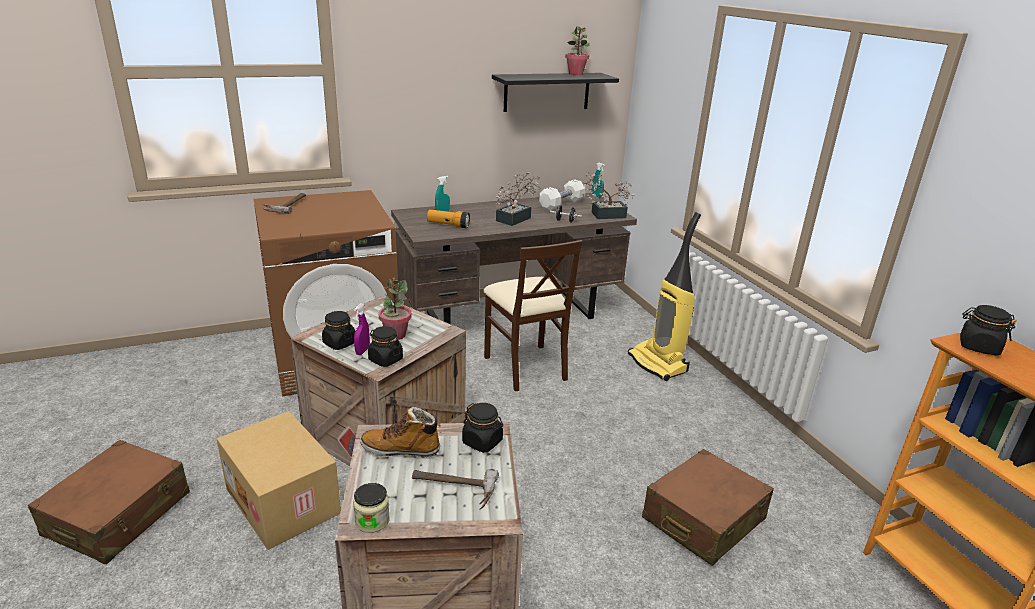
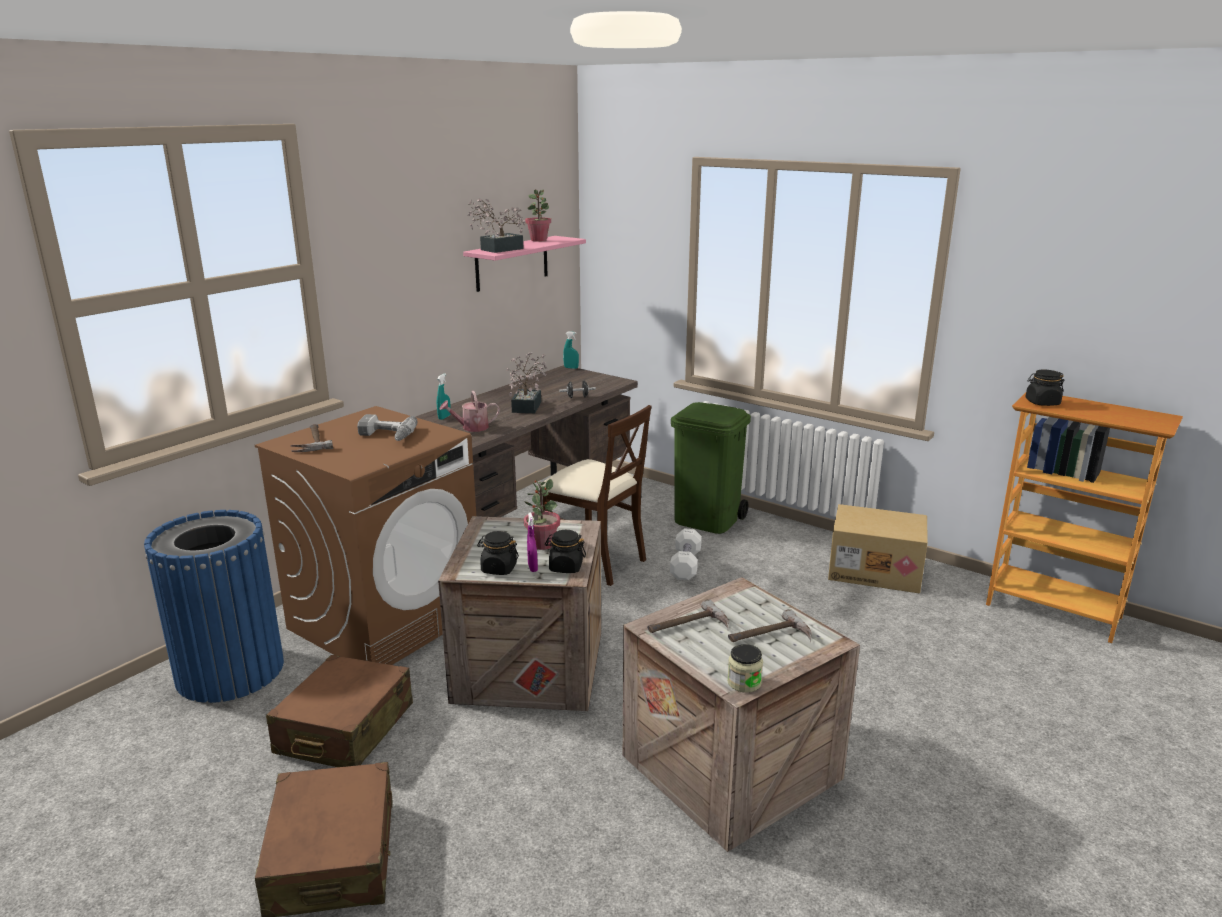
camera: 30 degrees left, 5 degrees down
(213, 358) = (230, 671): none -> blue trash can
(285, 501) = (505, 763): cardboard box -> cardboard box (875, 571)
(337, 213) = (385, 436): none -> power drill
(401, 449) = (689, 627): boot -> hammer
(448, 225) = (471, 428): flashlight -> watering can
(482, 442) = (743, 598): black jar -> none
(547, 92) = (512, 263): black shelf -> pink shelf
(561, 204) = (550, 383): white dumbbell -> white dumbbell (685, 565)
(604, 215) = (604, 384): potted plant -> potted plant (497, 250)
(658, 363) = (707, 520): vacuum cleaner -> green trash can
(703, 519) = (867, 626): brown suitcase -> brown suitcase (345, 729)

